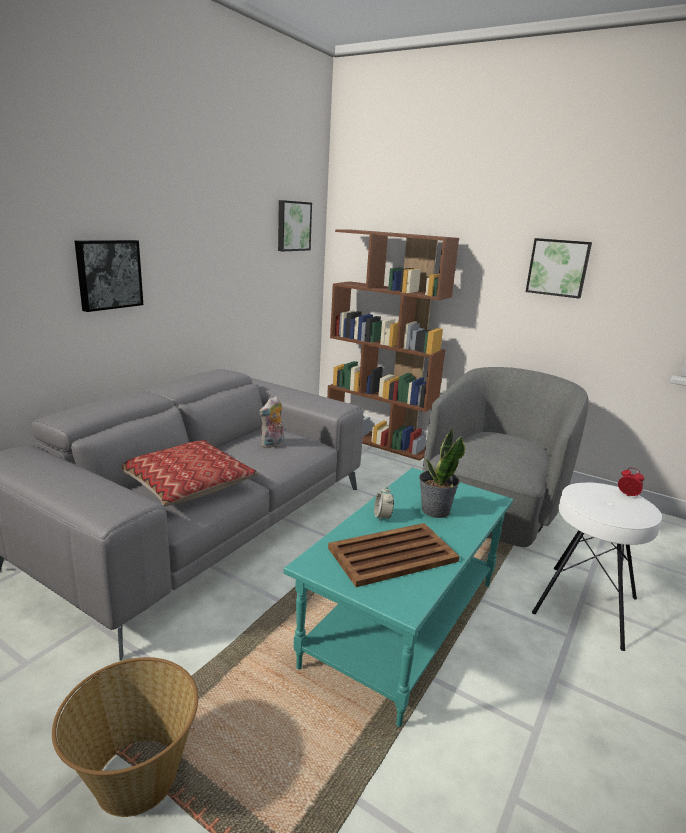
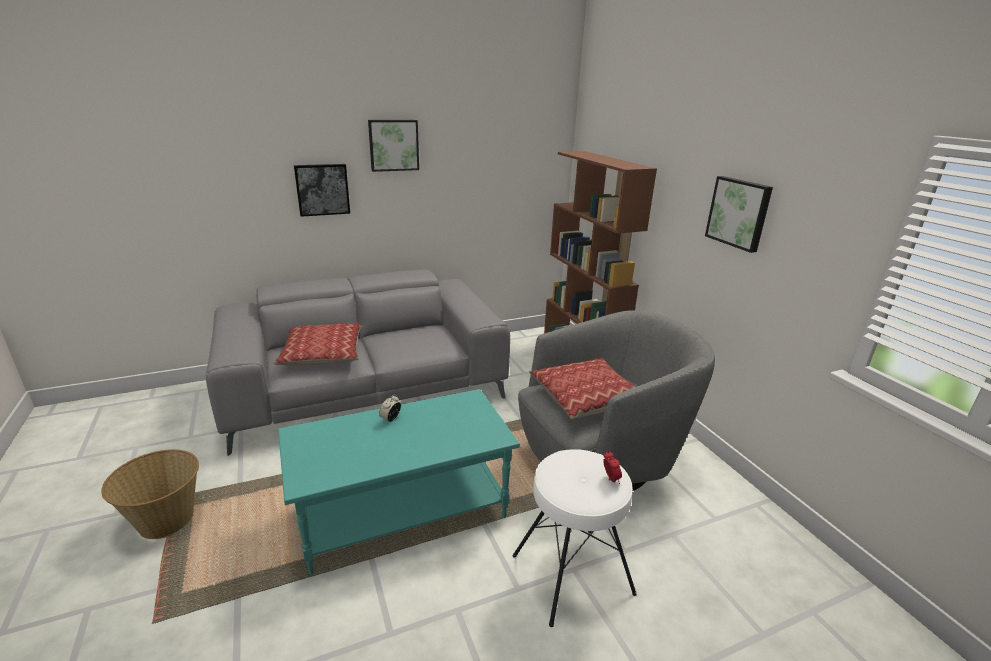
camera: 35 degrees right, 5 degrees up
(272, 445) = (416, 340): plush toy -> none
(293, 226) = (524, 147): picture -> picture (393, 145)
(391, 555) = (350, 447): brown tray -> none
(435, 510) = (436, 428): potted plant -> none
(497, 450) = (587, 397): none -> pillow

